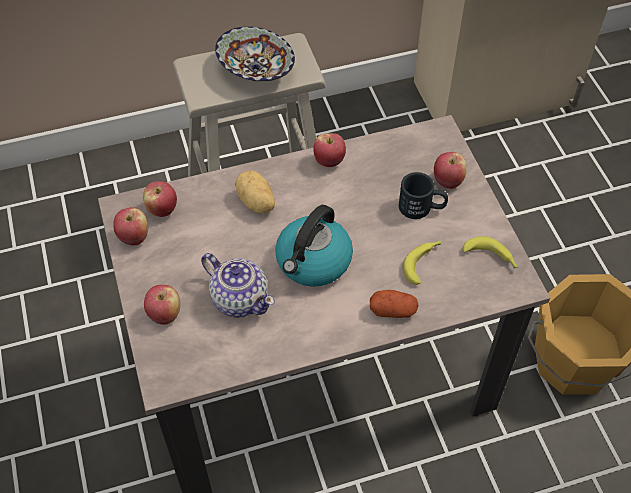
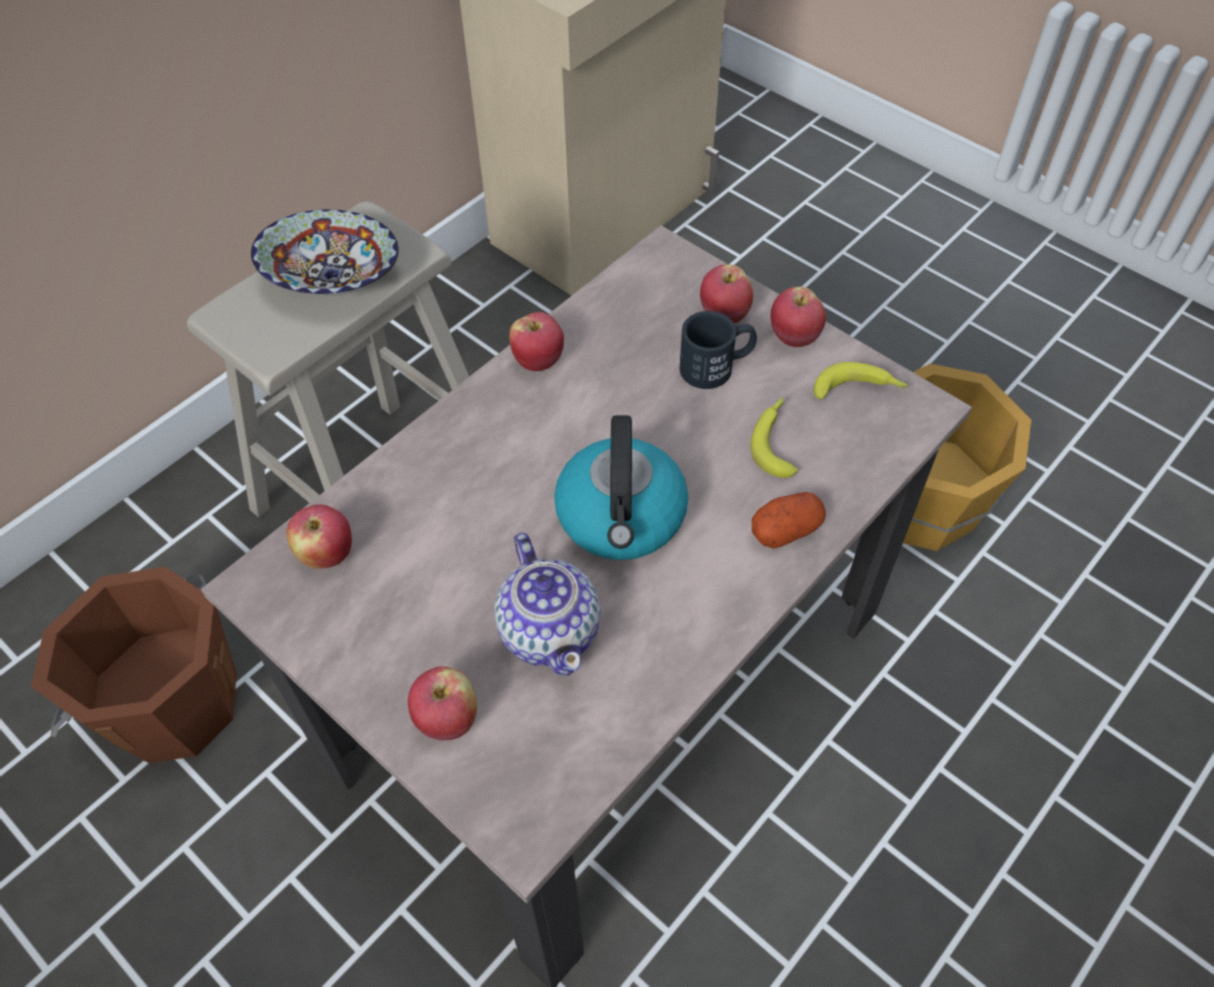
camera: 30 degrees left, 0 degrees up
(93, 259) = (172, 702): none -> brown bucket
(134, 237) = (308, 621): apple -> apple (794, 337)
(239, 298) = (550, 630): teapot -> teapot turned 60 degrees clockwise
(255, 203) = (471, 472): potato -> none

